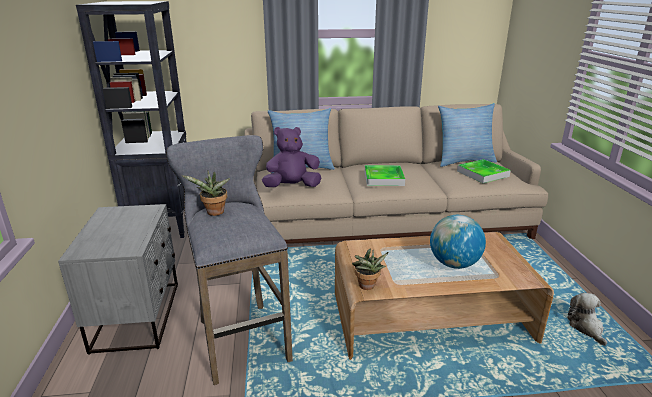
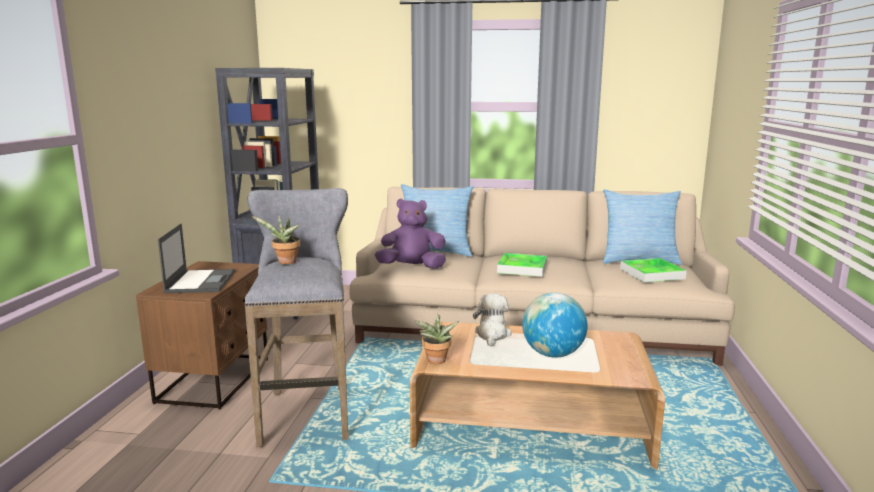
camera: 15 degrees right, 10 degrees down
(118, 234) = (201, 281): none -> laptop
(138, 316) = (216, 380): grey nightstand -> brown nightstand
(586, 327) = (732, 464): plush toy -> plush toy (492, 335)

